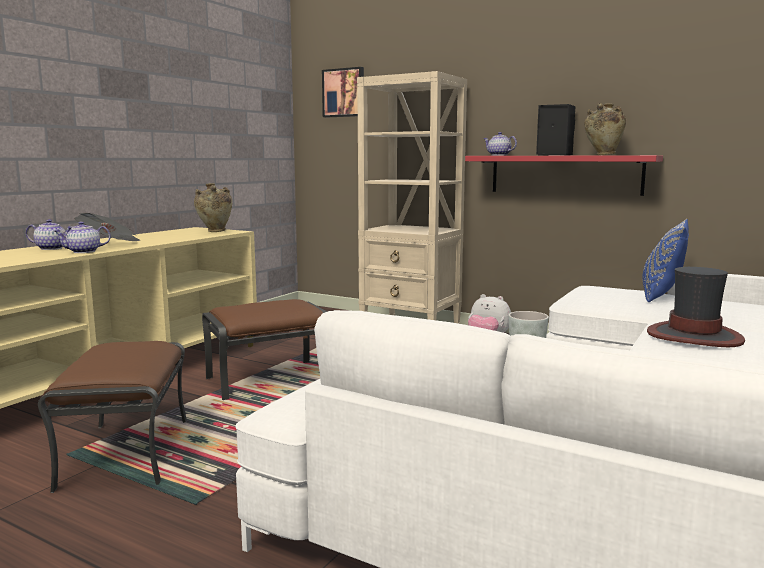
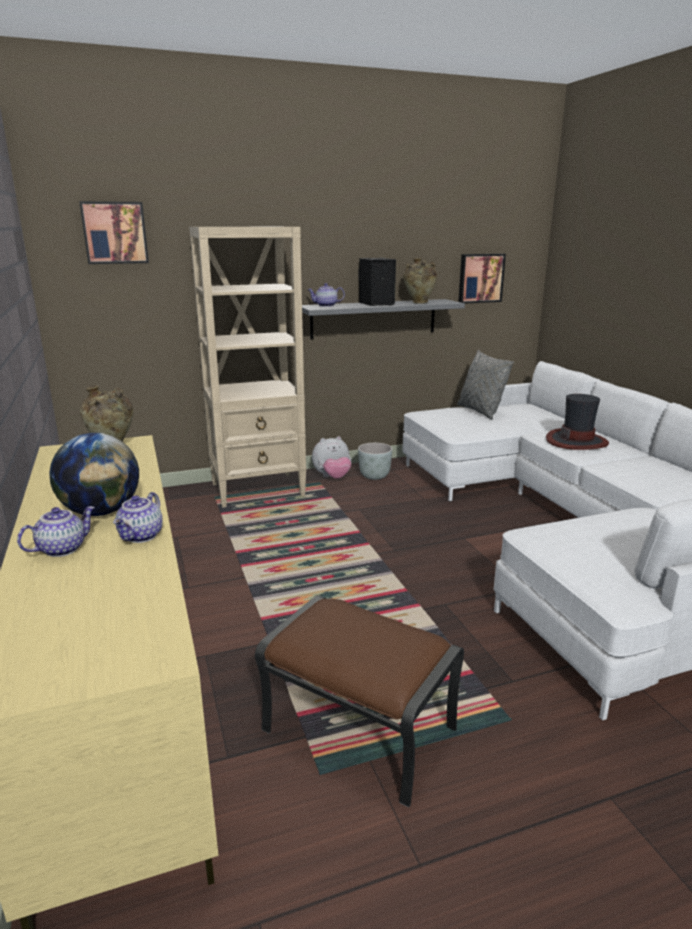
camera: 50 degrees left, 10 degrees up
(111, 244) = (101, 511): newspaper -> globe
(269, 379) = (277, 593): brown ottoman -> none
(565, 174) = (374, 318): red shelf -> grey shelf
(661, 296) = (480, 411): blue pillow -> grey pillow
(719, 130) = (480, 278): none -> picture

